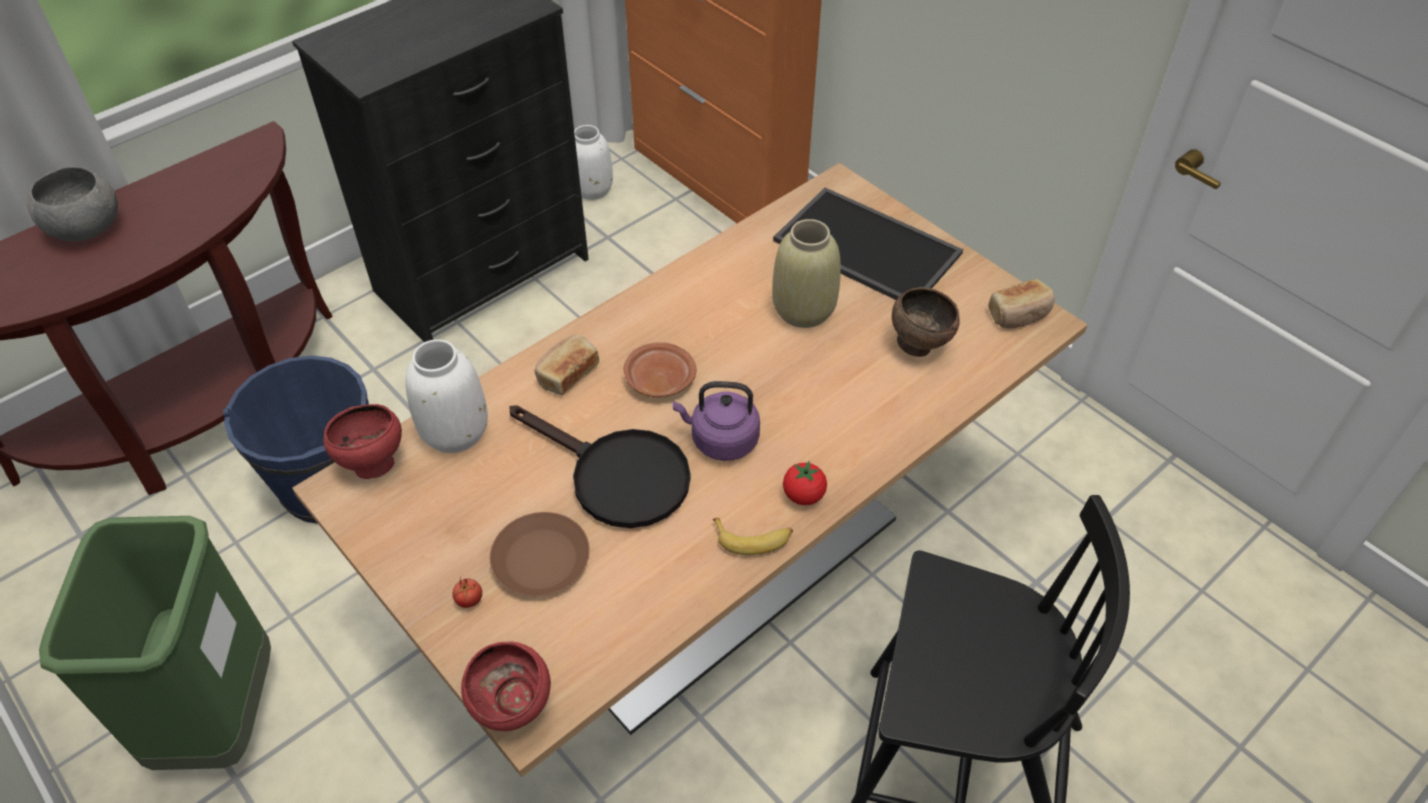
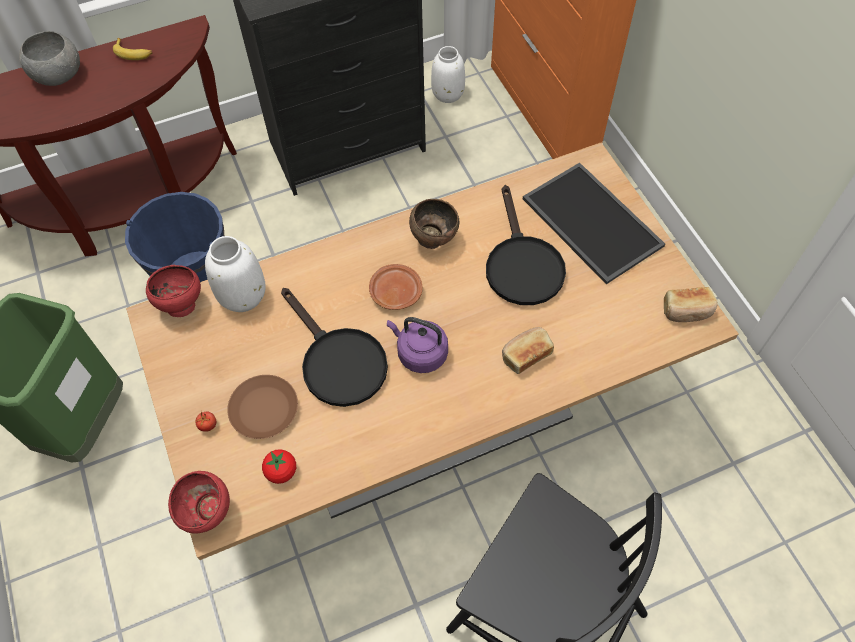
camera: 20 degrees right, 10 degrees up
(567, 373) = (333, 270): bread -> bread (525, 354)
(753, 538) = (412, 437): banana -> banana (133, 53)
(803, 310) = (521, 264): beige vase -> black frying pan
(803, 495) = (461, 414): tomato -> tomato (281, 471)
(918, 345) = (596, 316): brown bowl -> brown bowl (434, 239)

